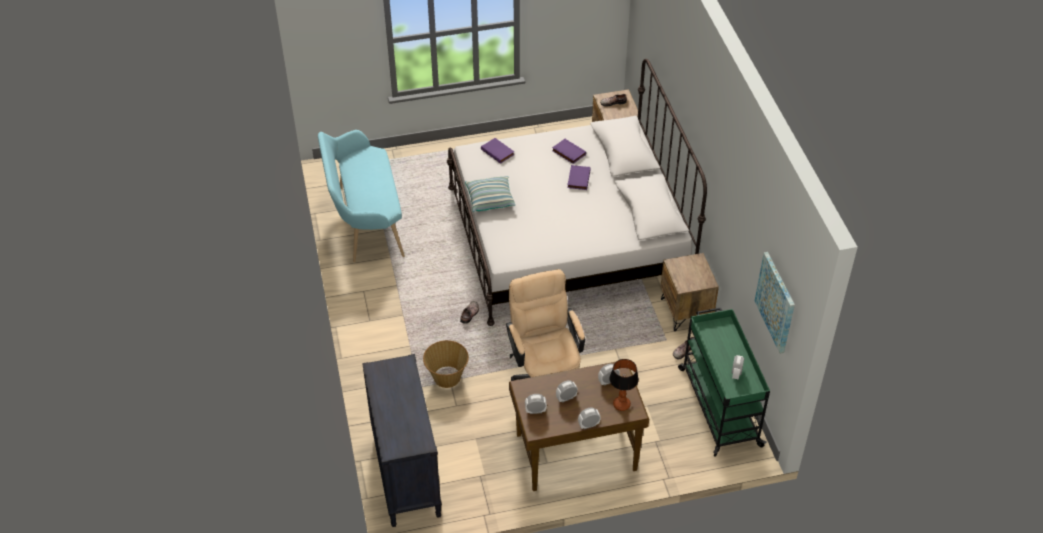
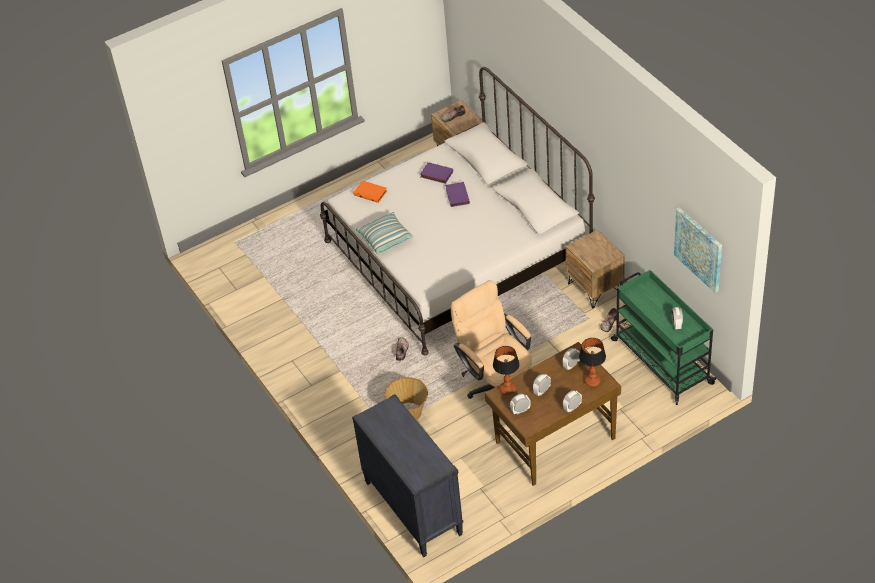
camera: 15 degrees left, 0 degrees up
(365, 222) = (261, 297): turquoise bench -> none
(498, 152) = (371, 192): purple book -> orange book
(533, 385) = (508, 389): none -> table lamp

